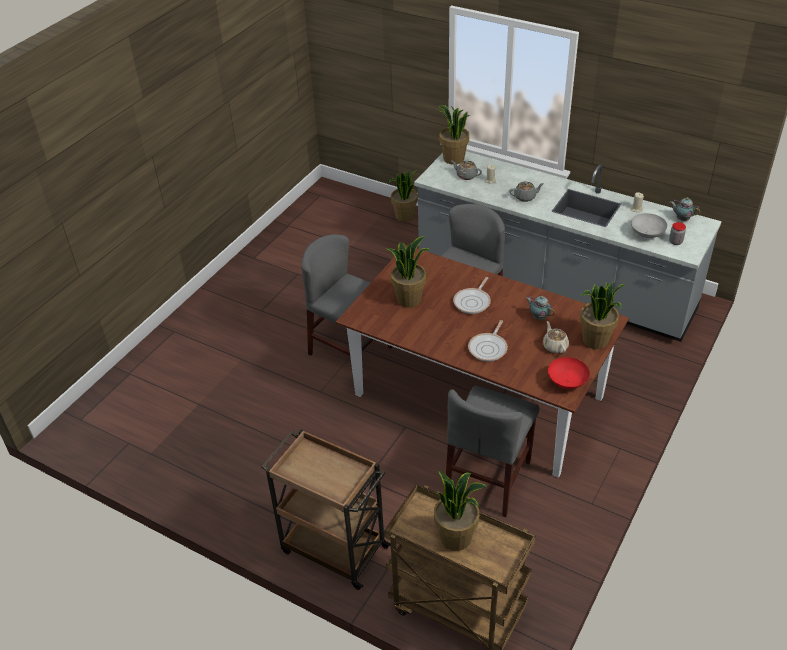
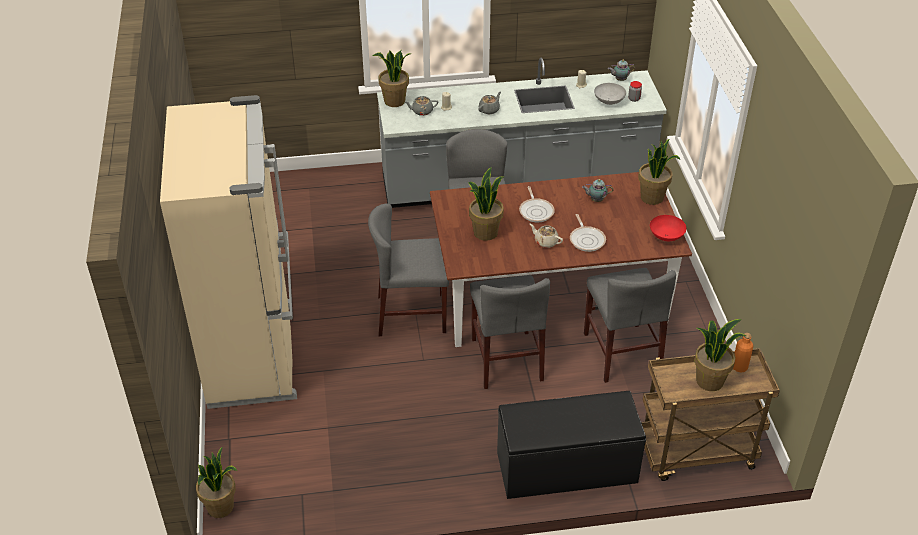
camera: 40 degrees left, 0 degrees up
(210, 321) = (254, 354): none -> beige fridge
(333, 548) = (567, 468): brown cart -> black bench
(384, 428) = (506, 359): none -> grey chair
(405, 216) = (332, 180): potted plant -> potted plant (221, 507)
(500, 542) = (739, 367): none -> orange bottle
(555, 346) = (630, 215): beige teapot -> beige teapot (545, 242)

